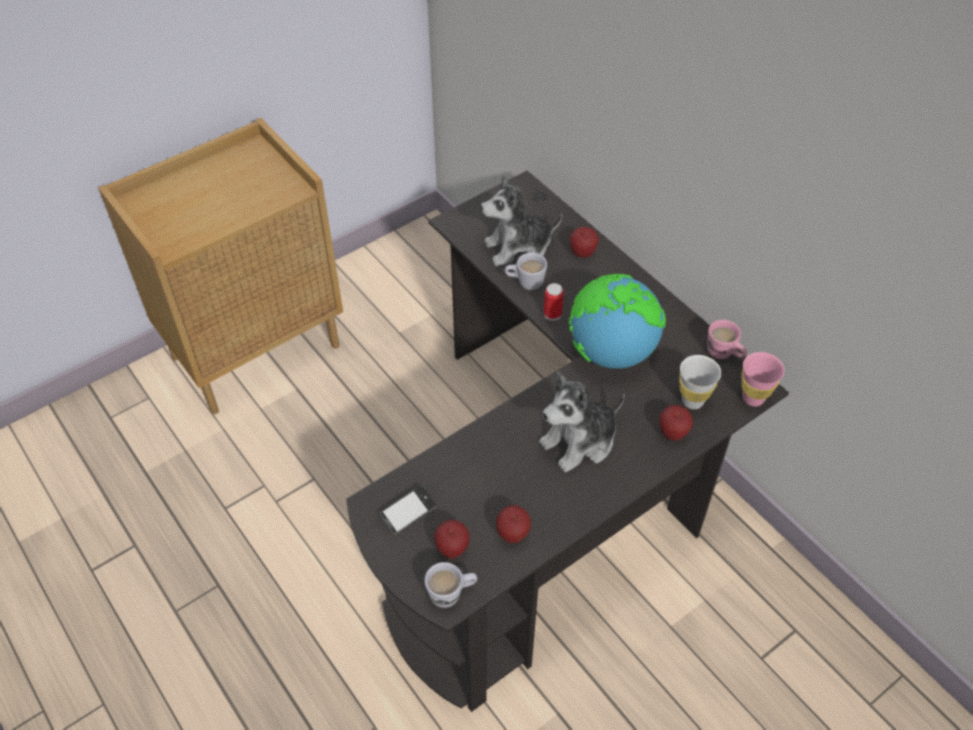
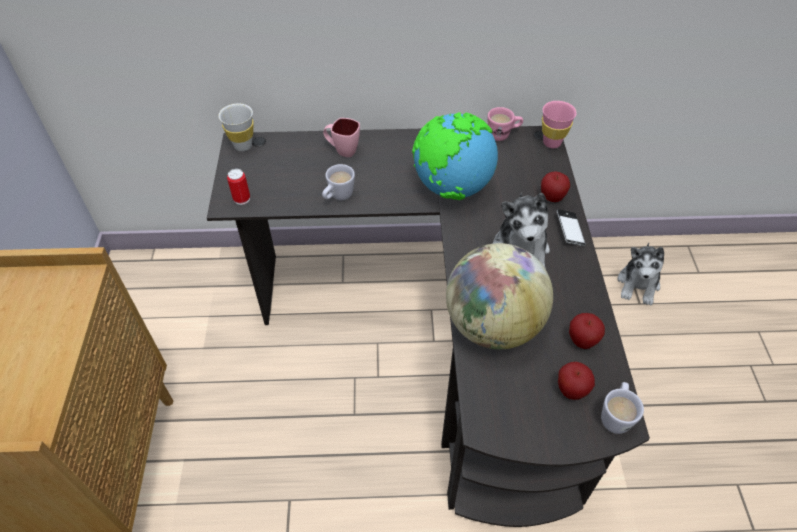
camera: 55 degrees left, 0 degrees up
(408, 512) = (511, 402): phone -> phone (569, 230)
(477, 461) = (492, 325): none -> globe
(518, 248) = (298, 181): plush toy -> plush toy (638, 284)
(552, 314) = (384, 198): can -> can (241, 198)
(582, 254) = (342, 150): apple -> pink mug
(692, 401) = (530, 172): white cup -> white cup (243, 145)

